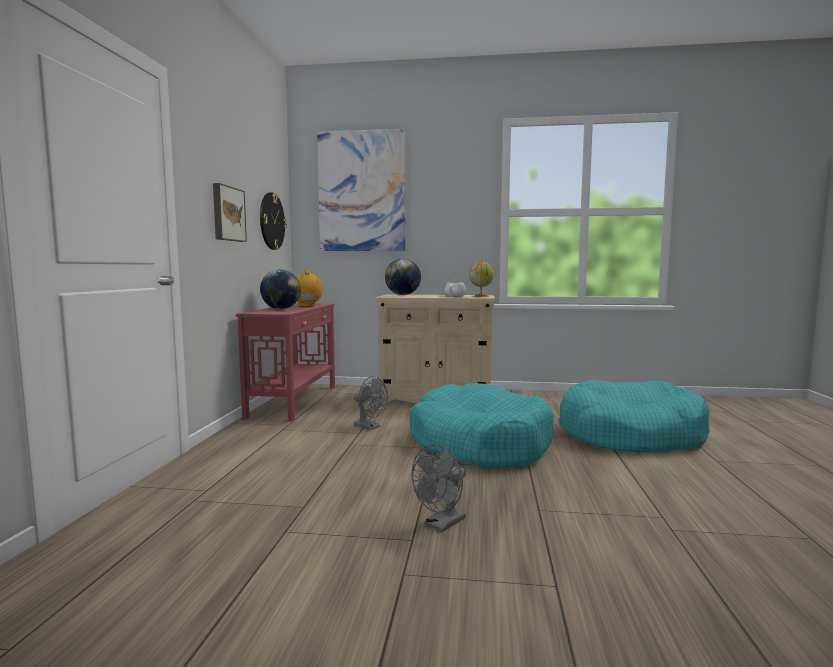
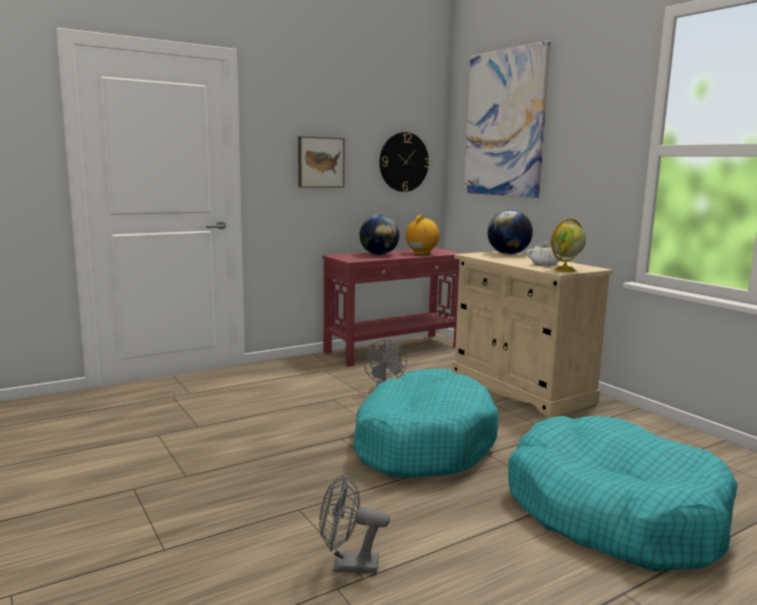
camera: 50 degrees right, 5 degrees up
(441, 524) = (222, 478): grey fan -> grey fan (348, 566)

